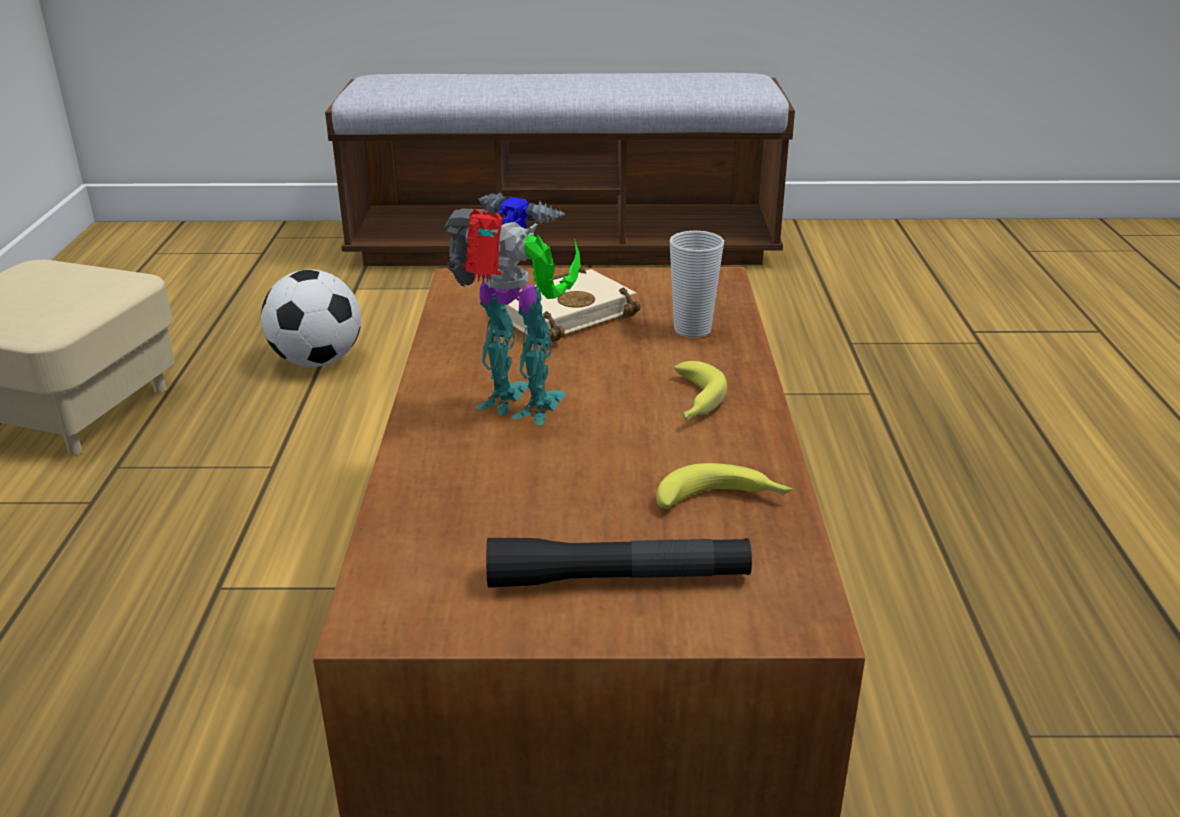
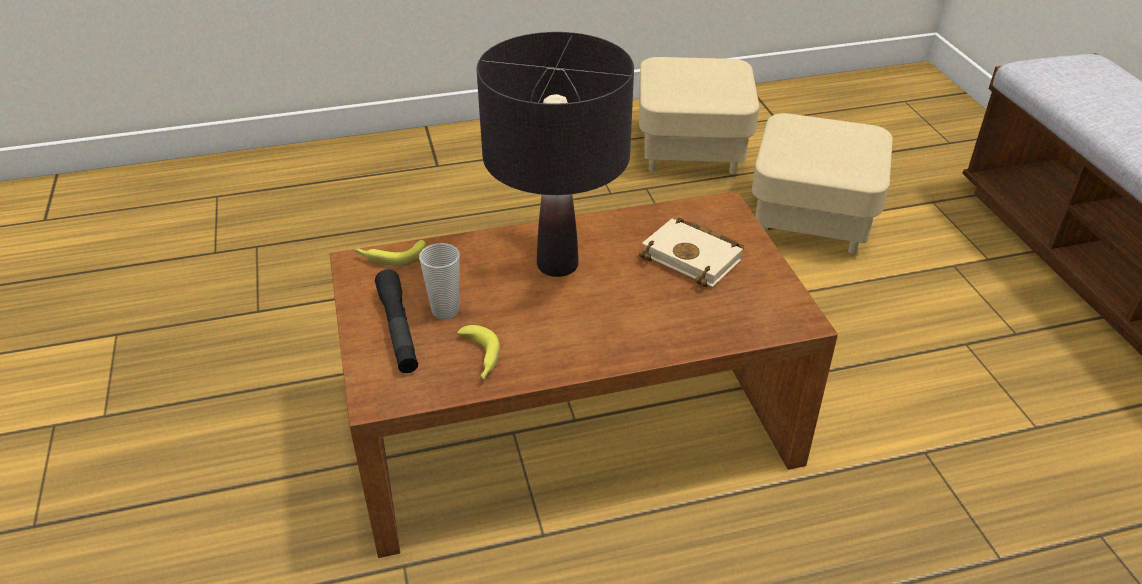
camera: 75 degrees right, 10 degrees up
(317, 361) = (812, 219): football -> beige ottoman
(521, 408) = (558, 265): toy robot -> black table lamp
(692, 330) = (700, 319): cup -> cup (445, 310)
(693, 402) = (592, 333): banana -> banana (390, 256)

